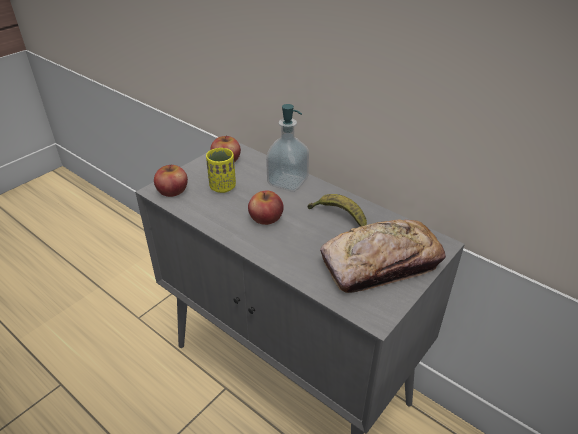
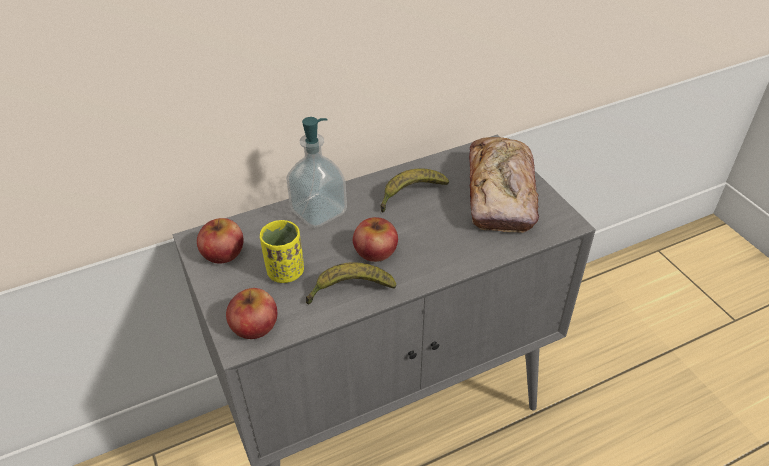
camera: 65 degrees left, 5 degrees up
(220, 217) = (349, 290): none -> banana

